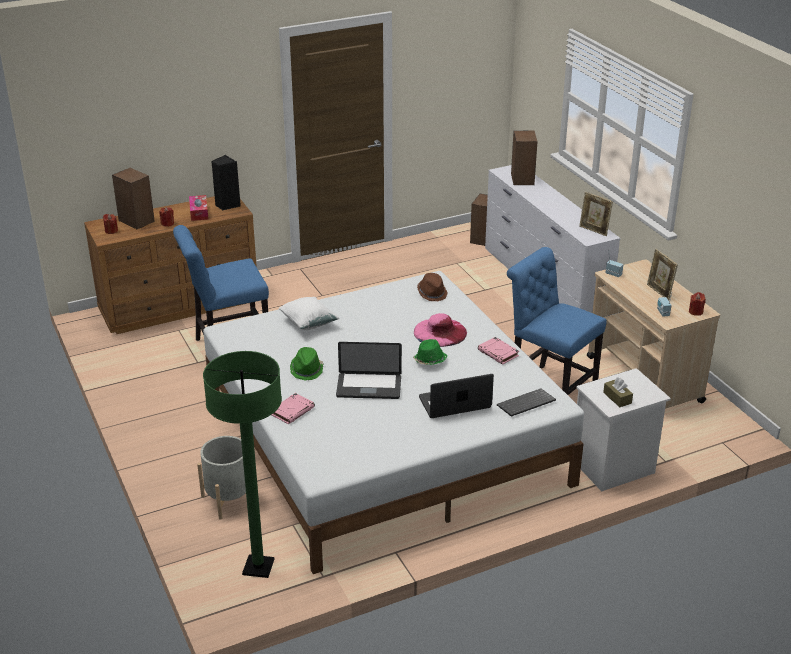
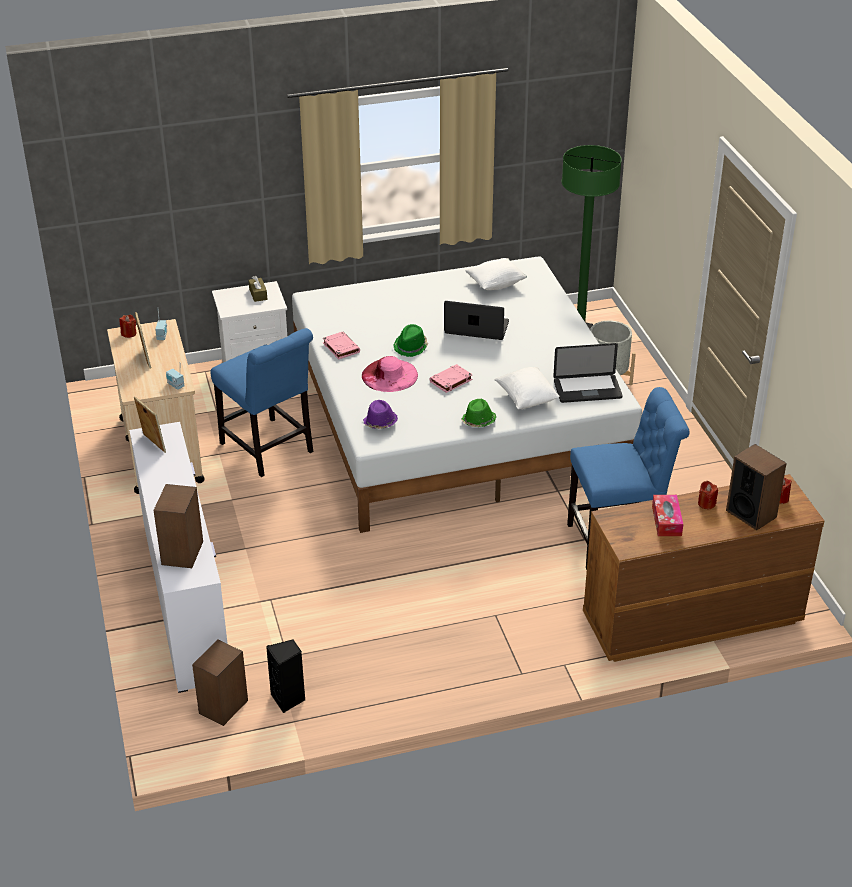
camera: 170 degrees left, 5 degrees up
(227, 205) = (628, 532): black speaker -> black speaker (288, 699)
(292, 411) = (549, 314): pink book -> pink book (450, 381)
(307, 370) = (533, 349): green hat -> green hat (478, 421)
(358, 443) = (496, 284): none -> white pillow
(432, 293) = (380, 423): brown hat -> purple hat
(454, 403) = (402, 307): laptop -> laptop (587, 389)
(526, 404) = (340, 300): keyboard -> none

